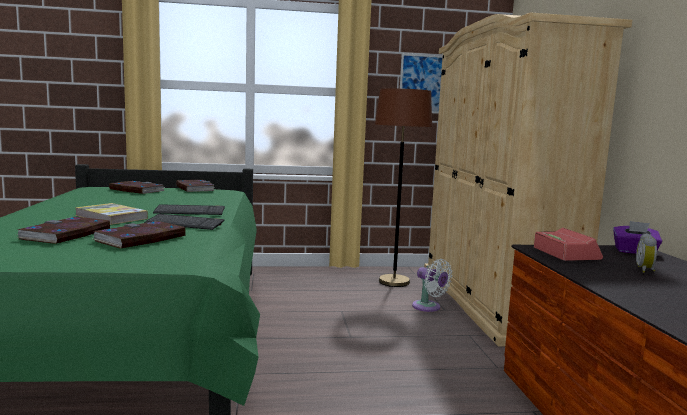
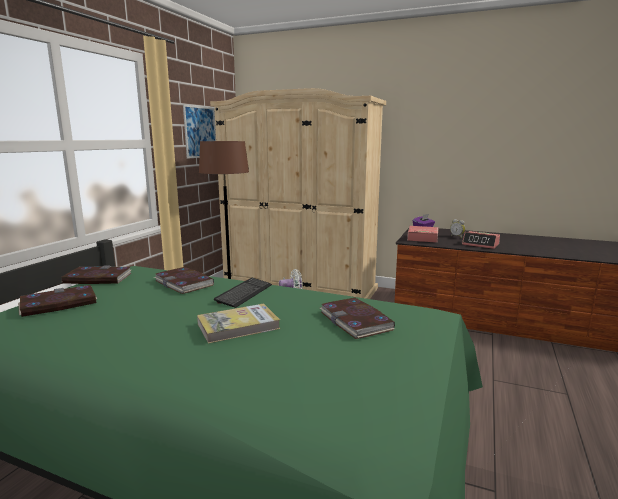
camera: 60 degrees left, 5 degrees up
(66, 234) = (315, 350): book -> book (184, 283)
(184, 224) = (303, 300): keyboard -> none
(627, 285) = (480, 244): none -> alarm clock

